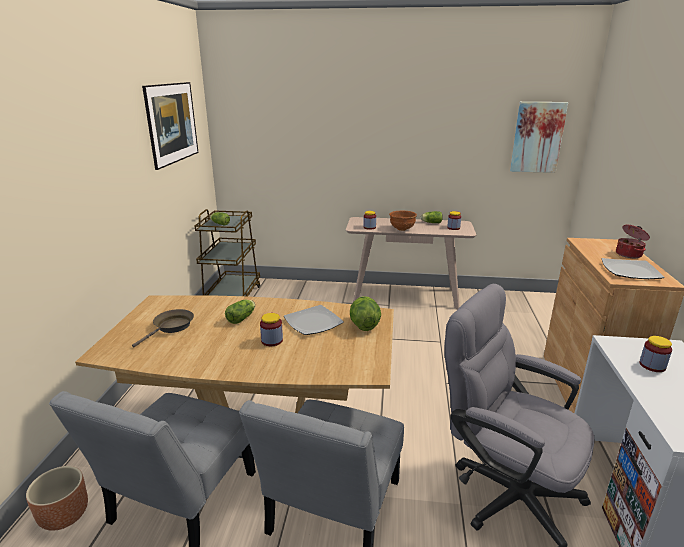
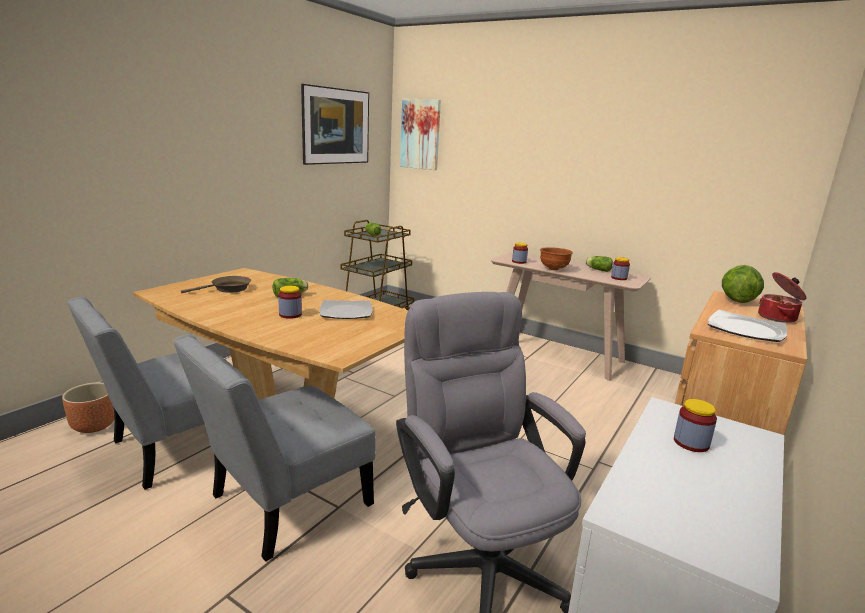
camera: 25 degrees right, 5 degrees down
(363, 325) = (389, 325): lettuce -> lettuce (736, 300)
(537, 137) = (753, 177): picture -> picture (420, 134)

